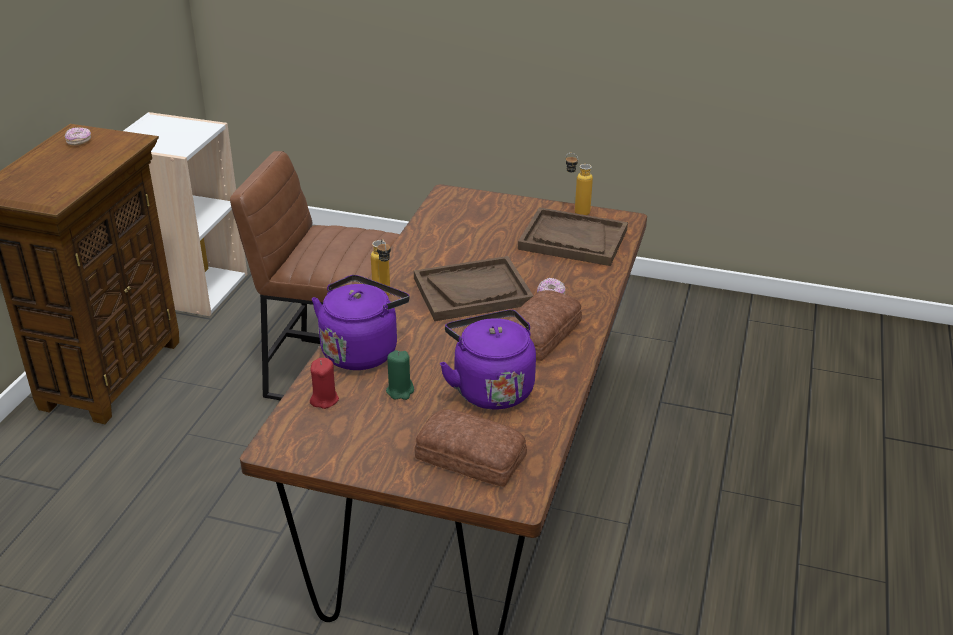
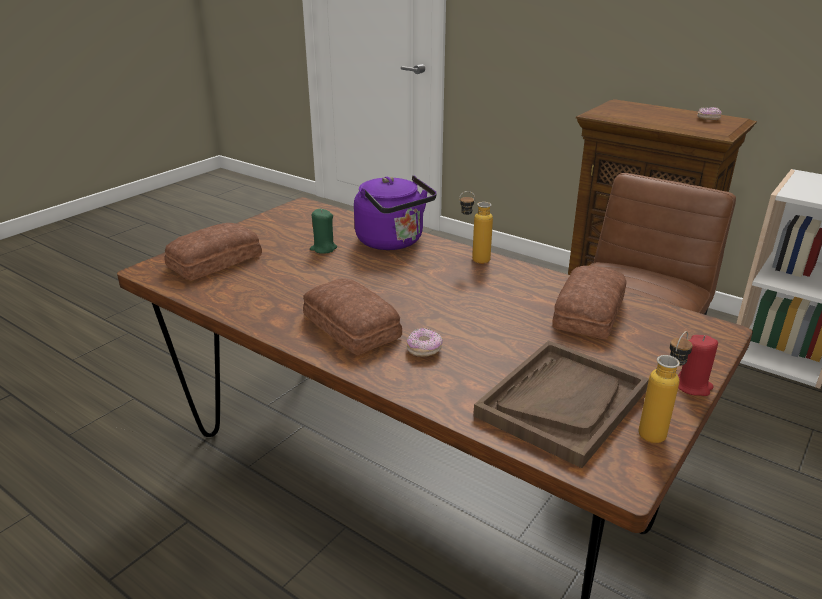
camera: 110 degrees right, 5 degrees down
(324, 399) = (339, 223): red candle -> red candle (692, 386)
(450, 237) = (591, 312): none -> bread
(472, 291) = (460, 304): brown tray -> none
(490, 388) = (290, 284): purple kettle -> none

